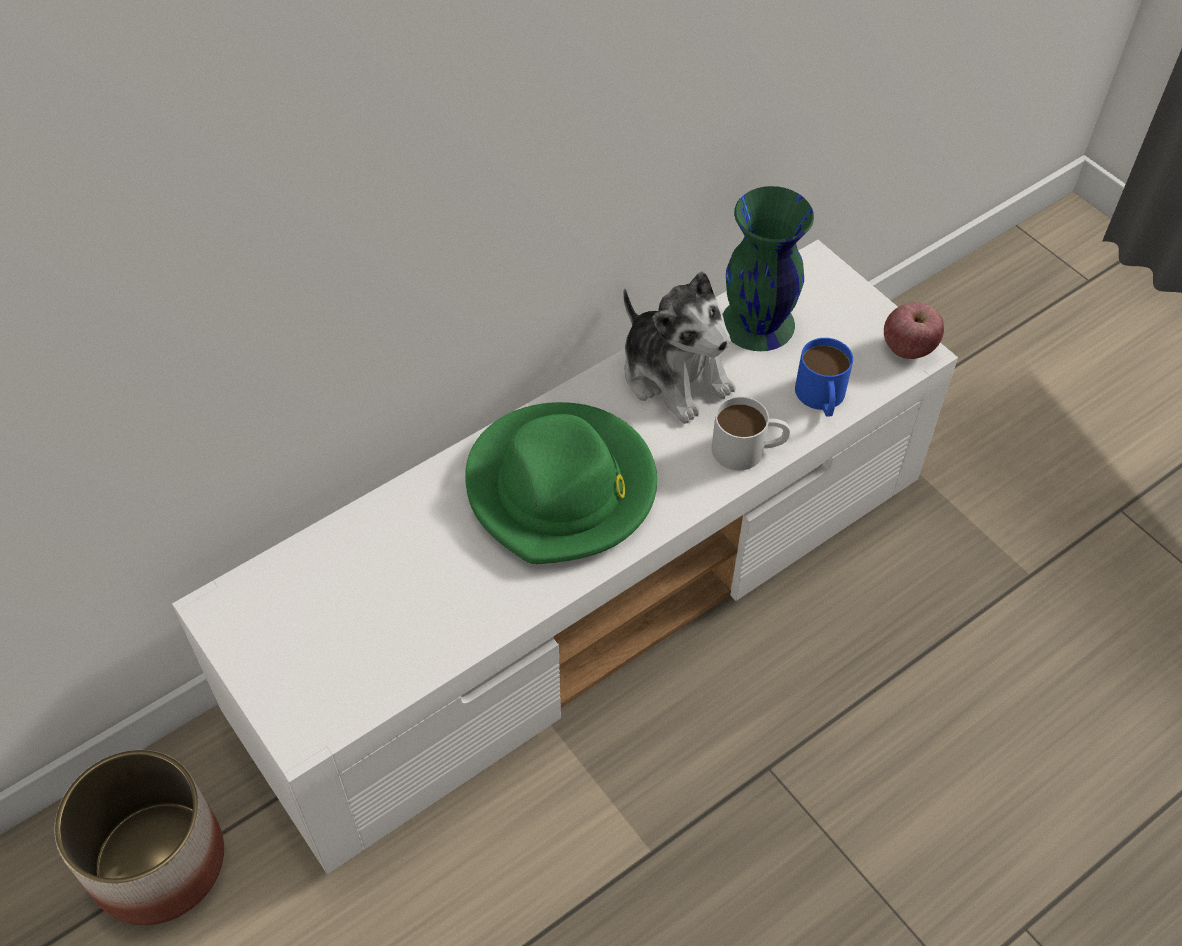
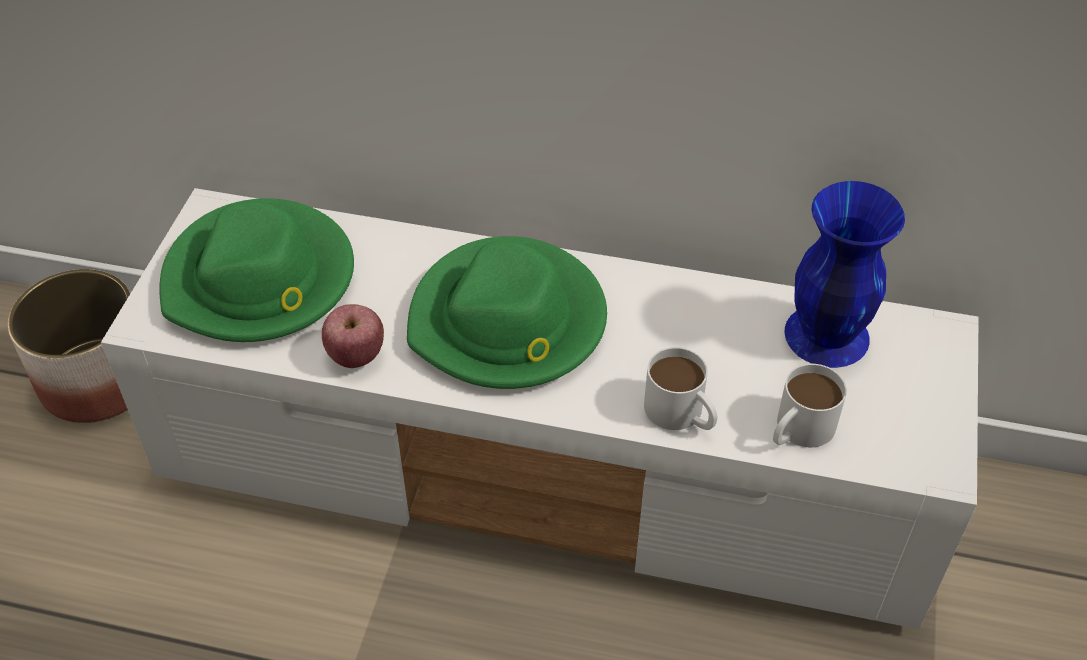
camera: 50 degrees right, 5 degrees down
(341, 620) = (260, 279): none -> green hat
(674, 375) = (702, 317): plush toy -> none
(756, 324) = (825, 334): green vase -> blue vase
(821, 398) = (798, 430): blue mug -> white mug
(908, 348) = (937, 458): apple -> apple (356, 355)

